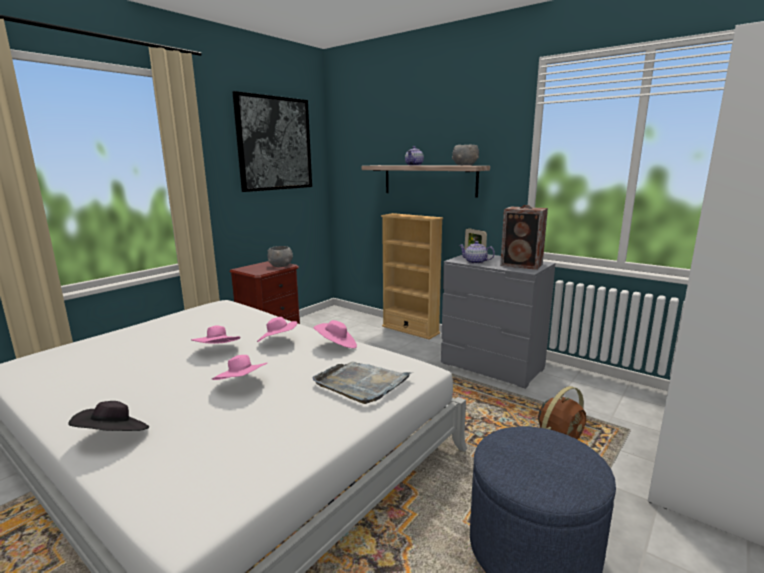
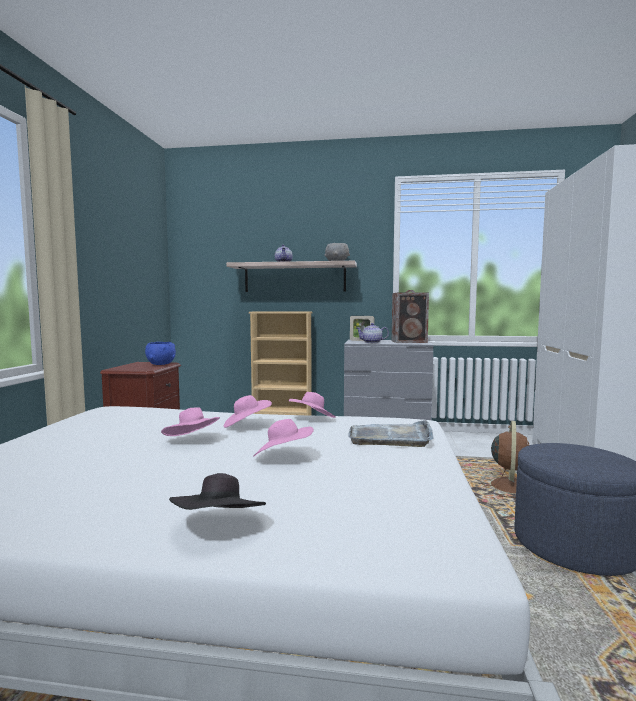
camera: 30 degrees left, 10 degrees down
(274, 144) = (128, 233): picture -> none
(281, 266) = (161, 364): grey bowl -> blue bowl

